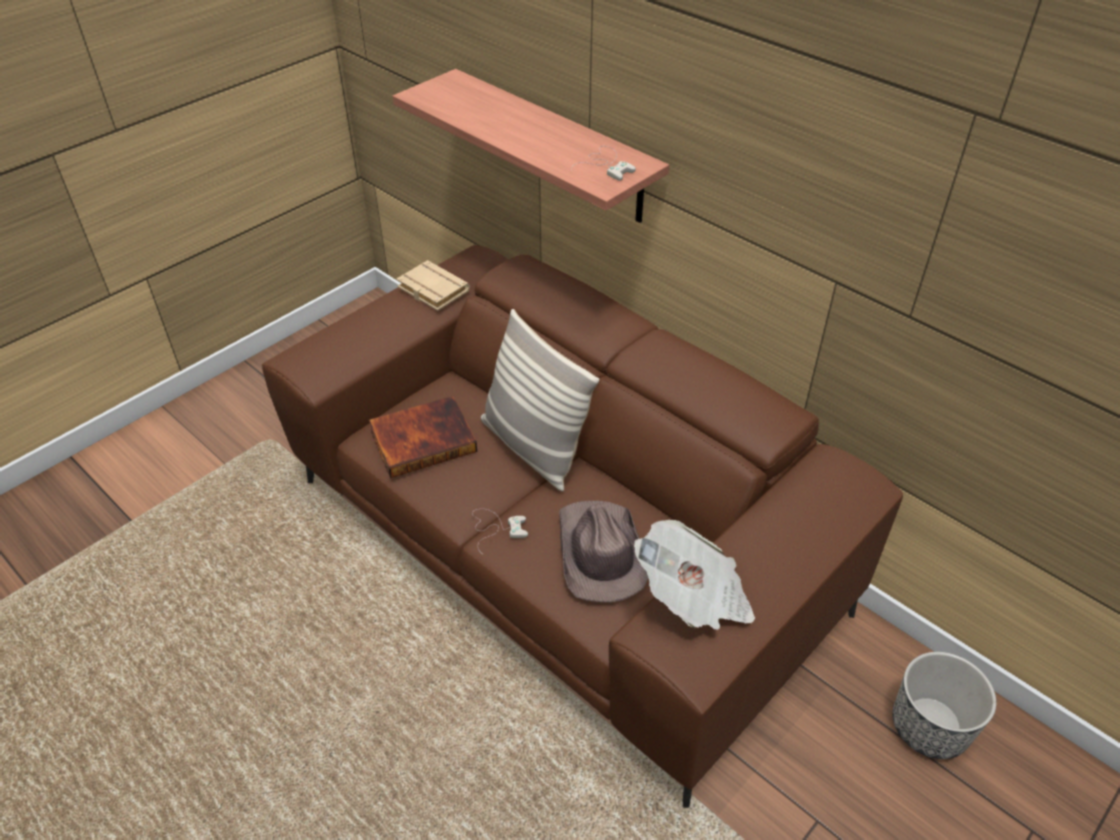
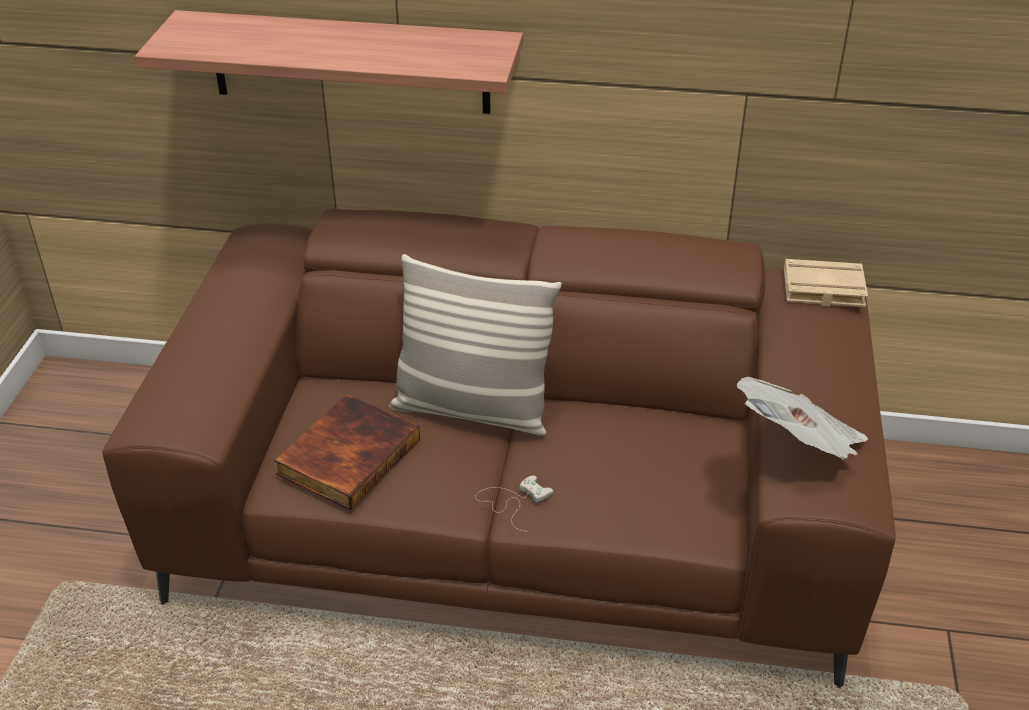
camera: 35 degrees left, 5 degrees down
(431, 290) = (243, 288): beige book -> beige book (821, 290)
(599, 553) = (637, 471): brown hat -> none
(606, 165) = (464, 51): white game controller -> none
(929, 727) = (959, 504): planter -> none

